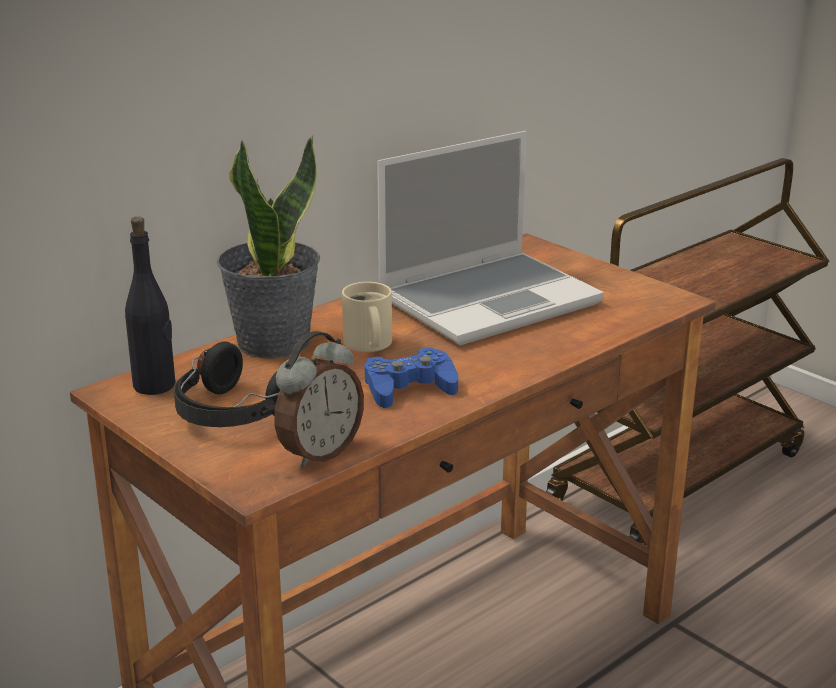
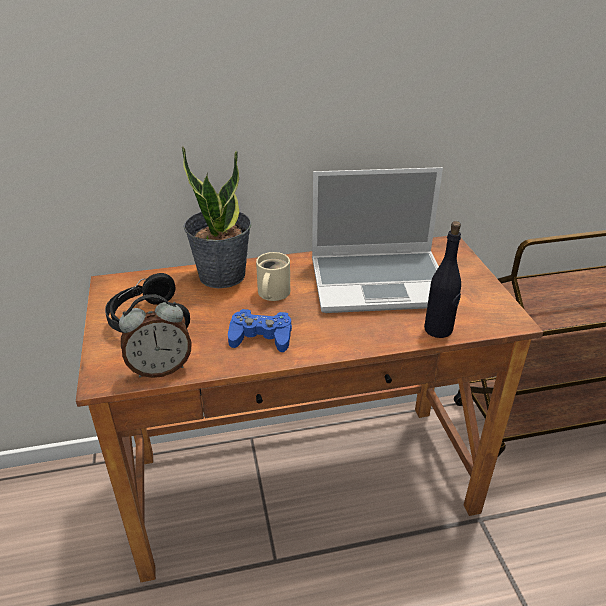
camera: 30 degrees right, 10 degrees up
(155, 386) = (132, 286): black bottle -> black bottle (438, 330)

